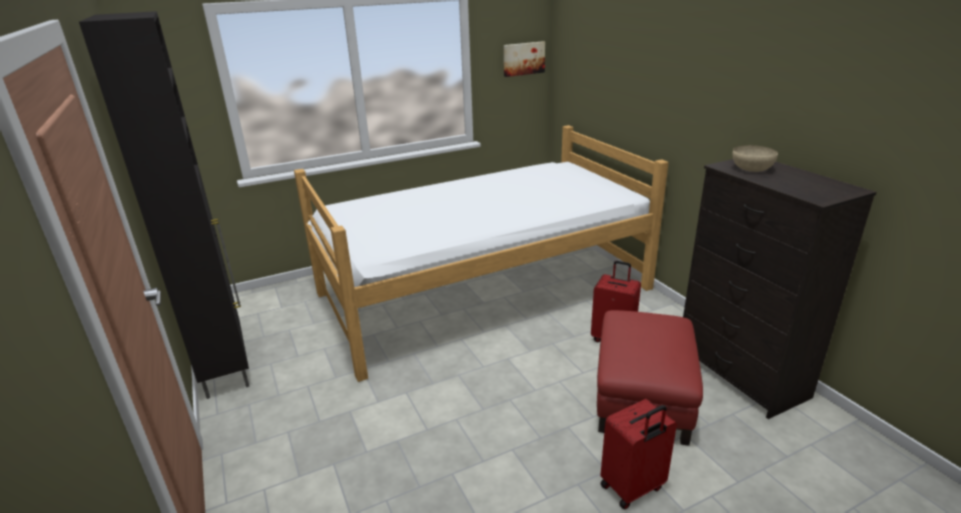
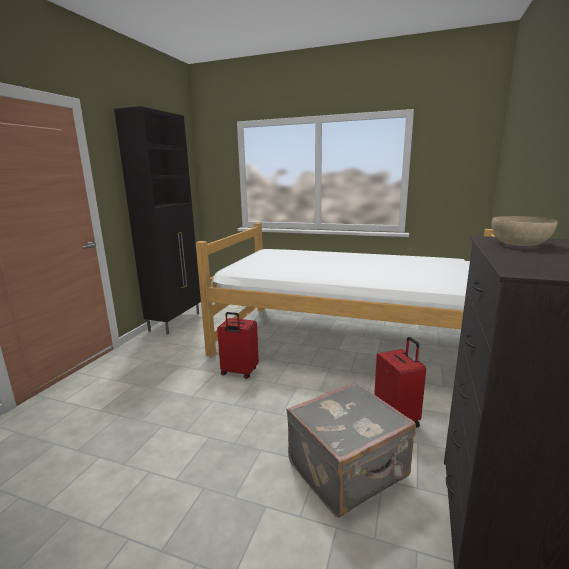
camera: 45 degrees right, 10 degrees down
(523, 58) = (464, 167): picture -> none
(633, 488) = (229, 524): red suitcase -> red suitcase (239, 372)
(641, 396) = (349, 471): red ottoman -> grey suitcase

